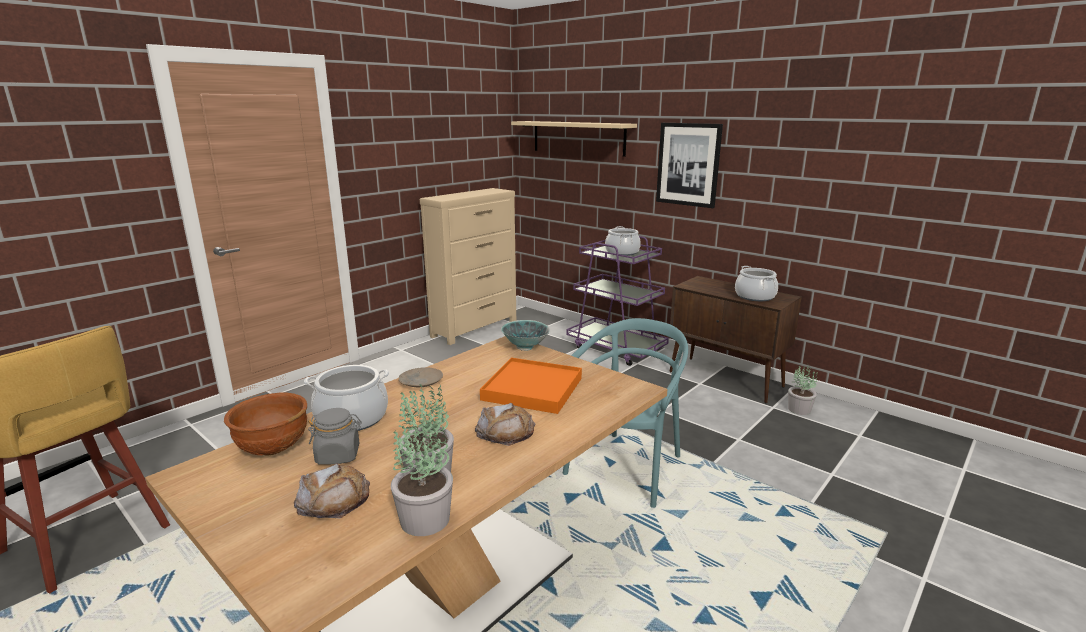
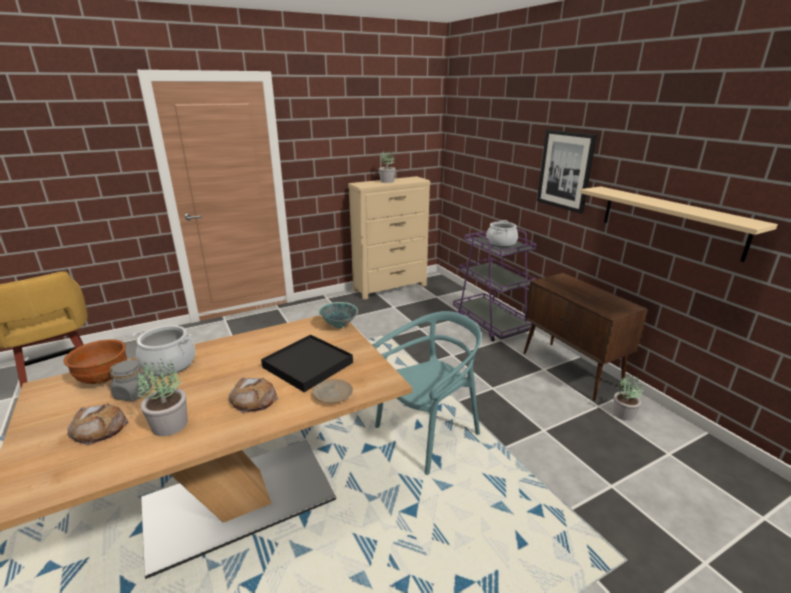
camera: 20 degrees right, 5 degrees up
(420, 382) = (238, 343): beige plate -> beige plate (332, 395)
(425, 520) = (133, 462): potted plant -> potted plant (387, 181)
(533, 389) = (308, 365): orange tray -> black tray
(578, 137) = (484, 138): beige shelf -> beige shelf (670, 221)
(754, 296) = (598, 302): cooking pot -> none

